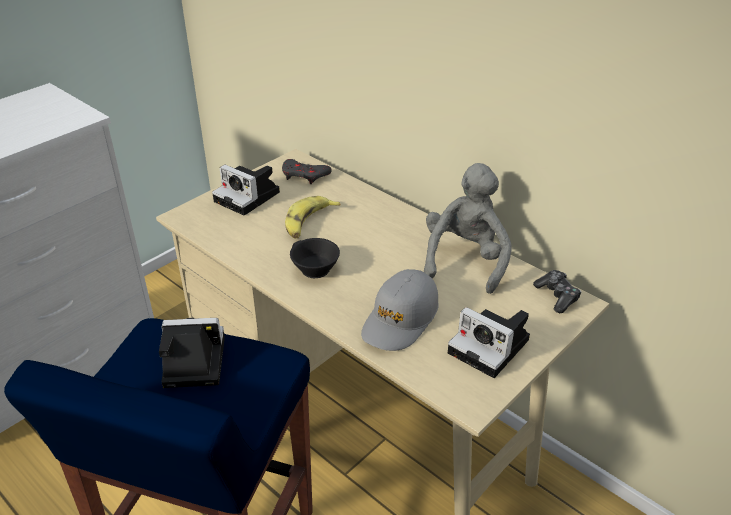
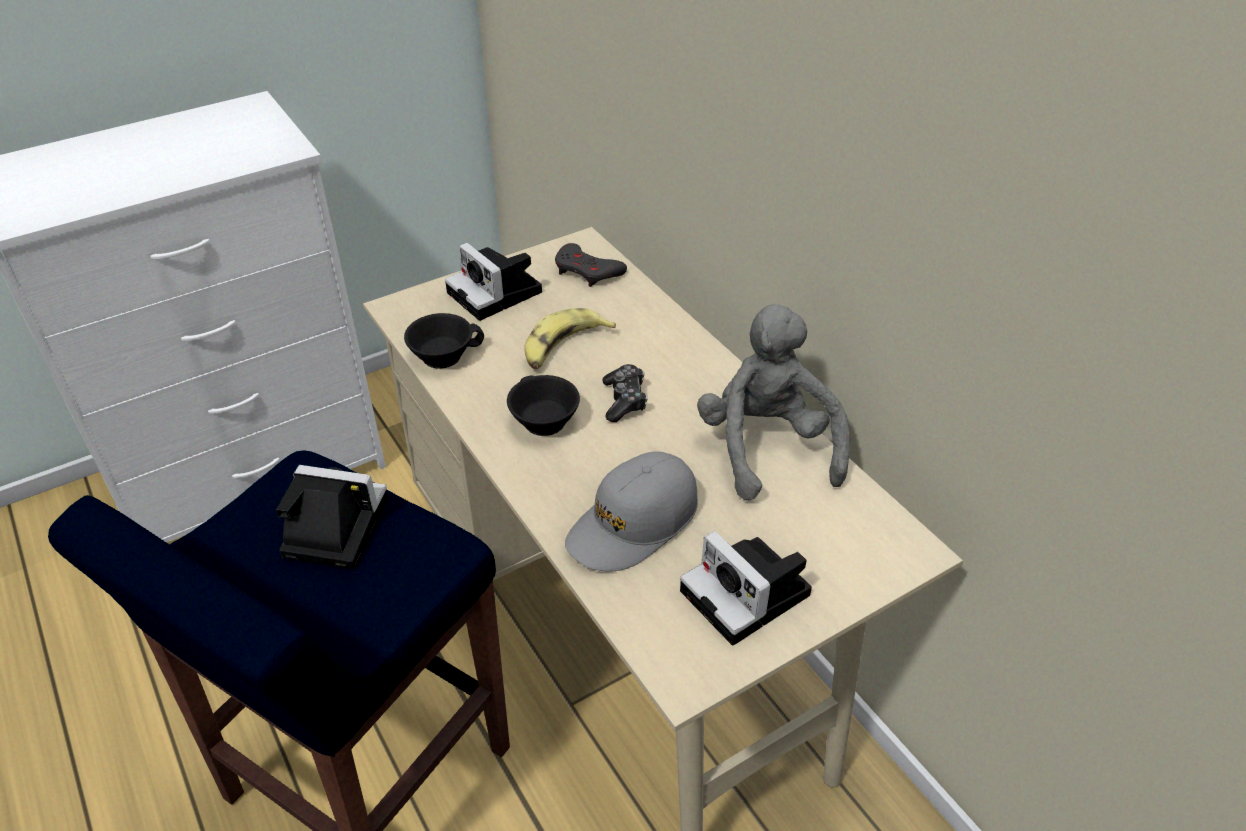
camera: 15 degrees right, 5 degrees up
(227, 239) = (443, 354): none -> black cup
(465, 260) = (766, 447): grey plush toy -> grey plush toy turned 45 degrees counterclockwise
(557, 296) = (884, 533): game controller -> game controller (624, 400)

